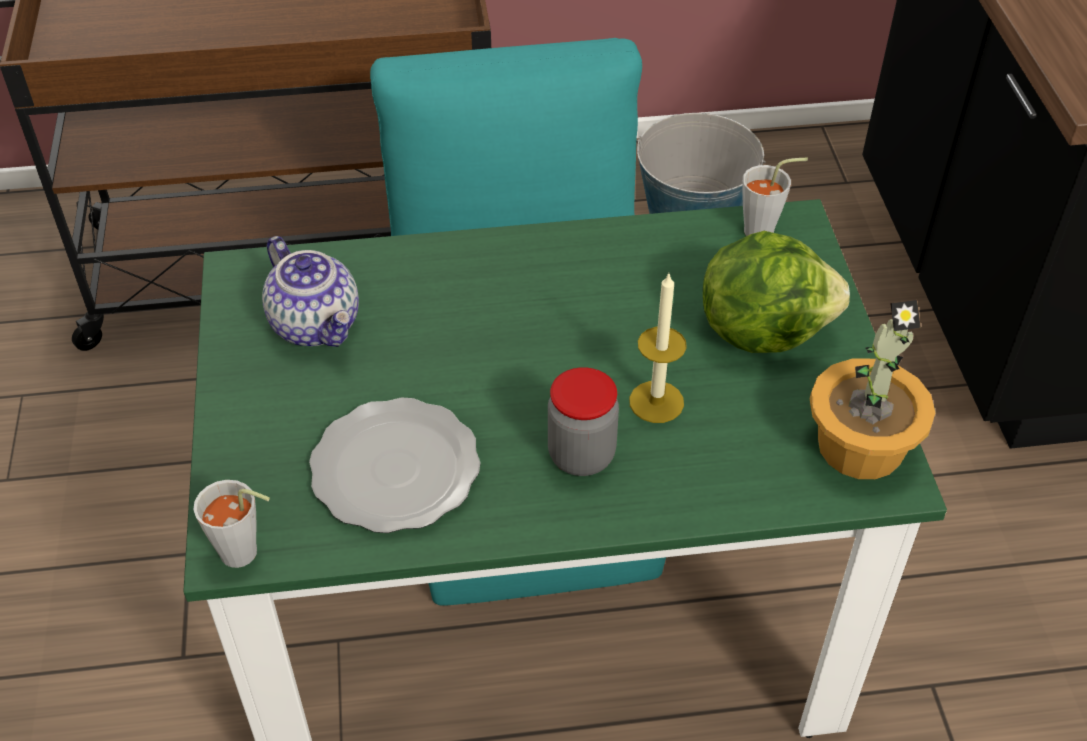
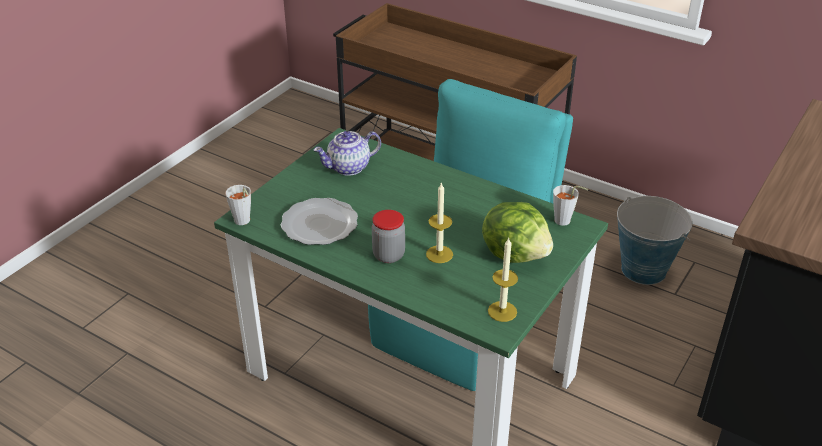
camera: 40 degrees right, 10 degrees down
(317, 324) = (348, 168): teapot -> teapot turned 60 degrees clockwise
(860, 444) = (502, 311): potted plant -> candle

